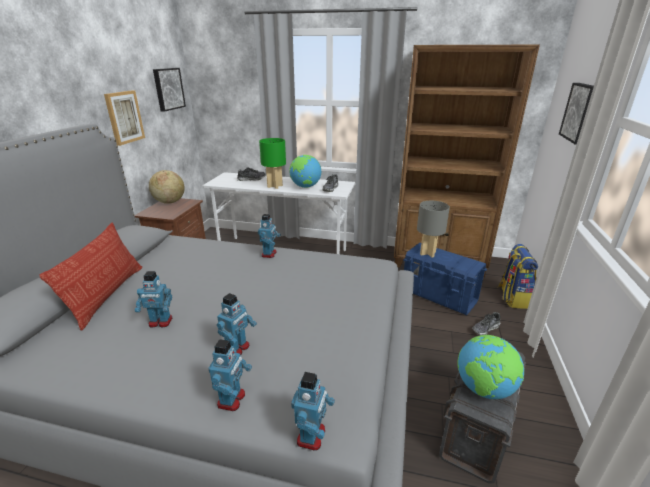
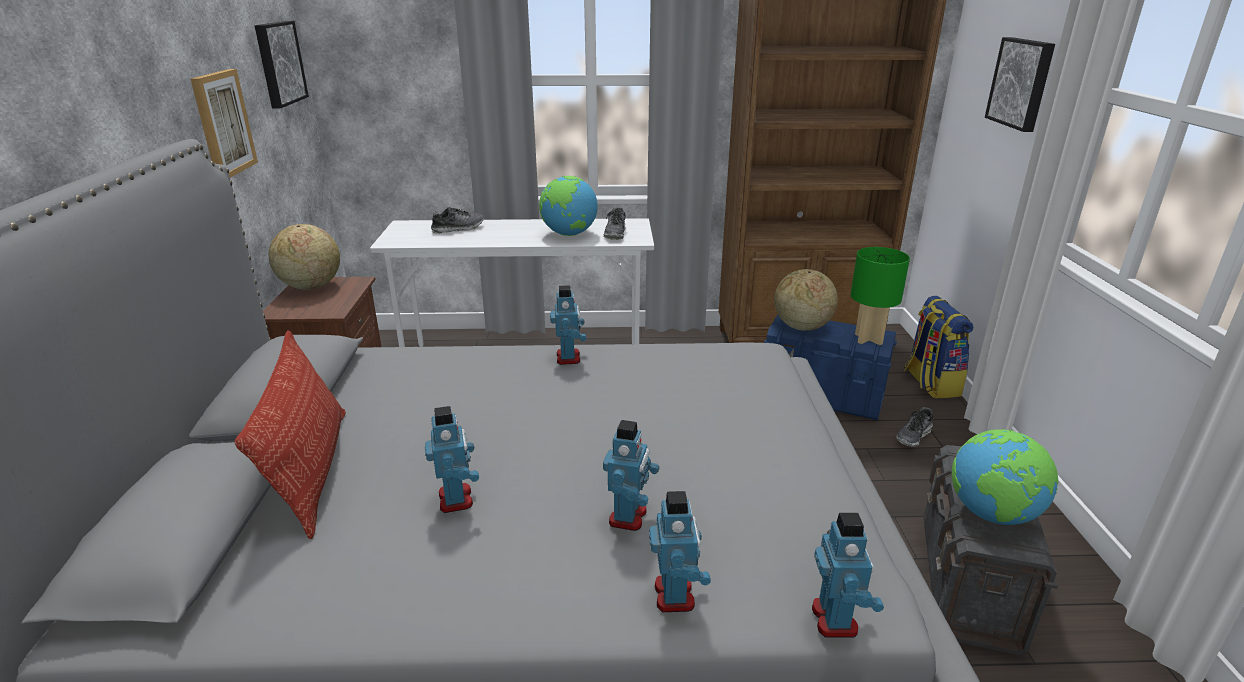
camera: 15 degrees left, 0 degrees up
(160, 322) = (456, 499): toy robot -> toy robot turned 90 degrees counterclockwise
(274, 186) = (512, 238): green table lamp -> green table lamp (867, 339)
(427, 253) = (801, 327): grey table lamp -> globe

